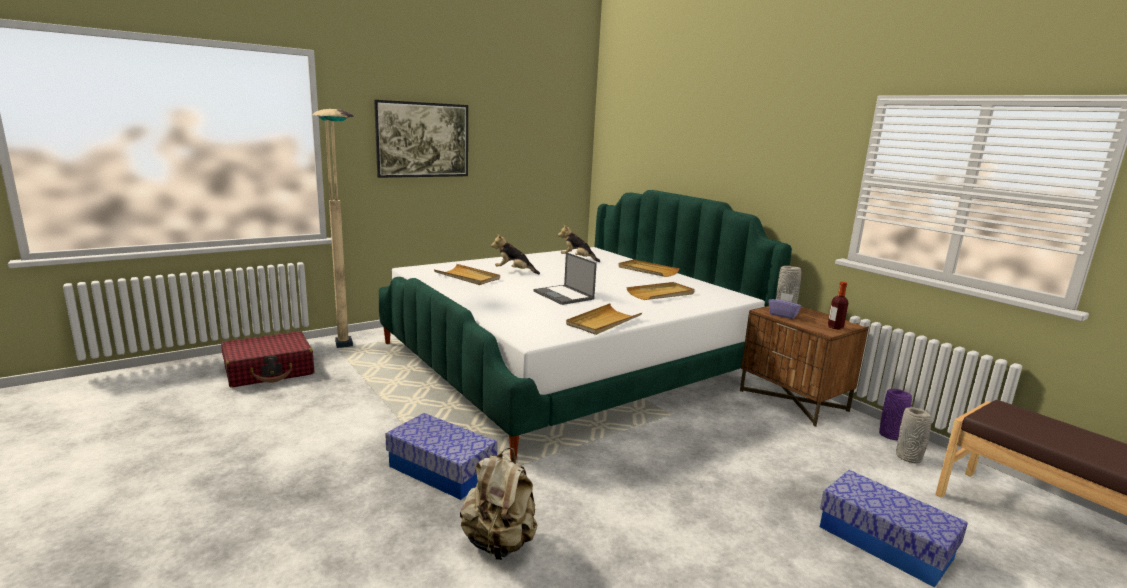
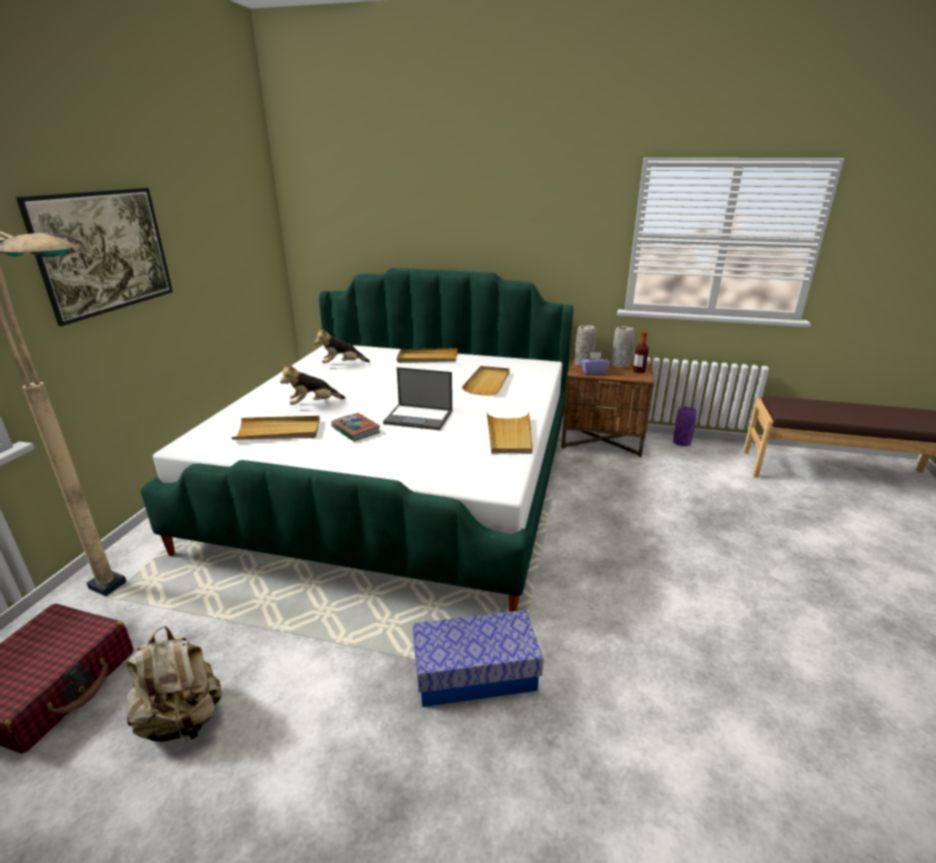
camera: 40 degrees left, 10 degrees up
(499, 543) = (626, 707): beige backpack -> beige backpack (183, 720)
(510, 289) = (356, 430): none -> book
(884, 542) = (782, 529): storage box -> none
(909, 458) = (710, 456): grey vase -> grey vase (621, 366)

